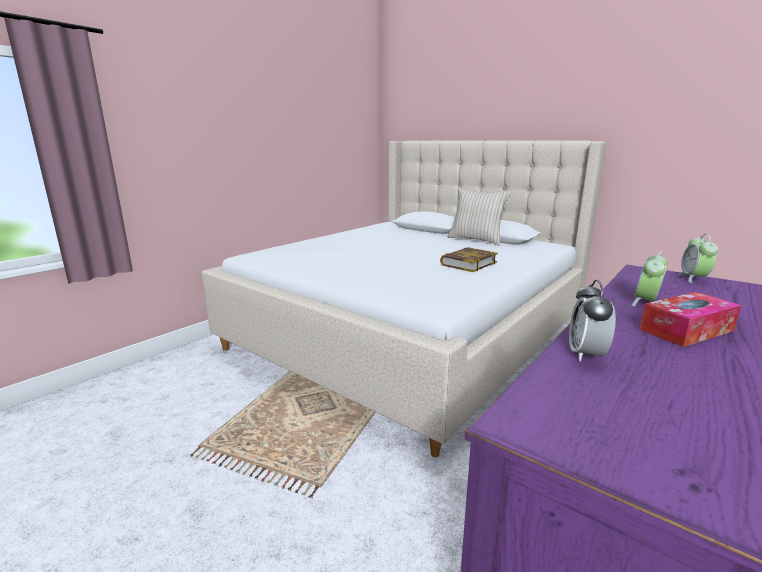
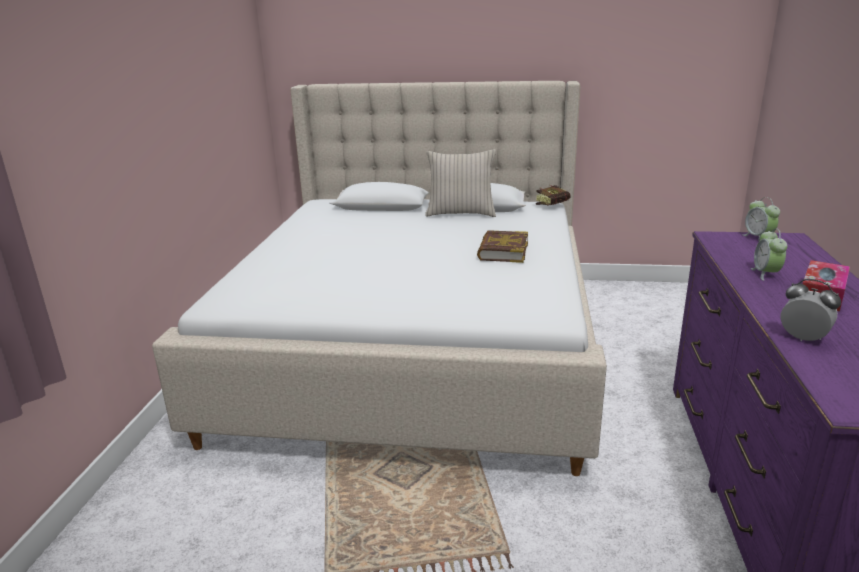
camera: 30 degrees left, 5 degrees up
(561, 246) = (554, 205): none -> book
(586, 354) = (803, 338): alarm clock -> alarm clock turned 150 degrees clockwise

